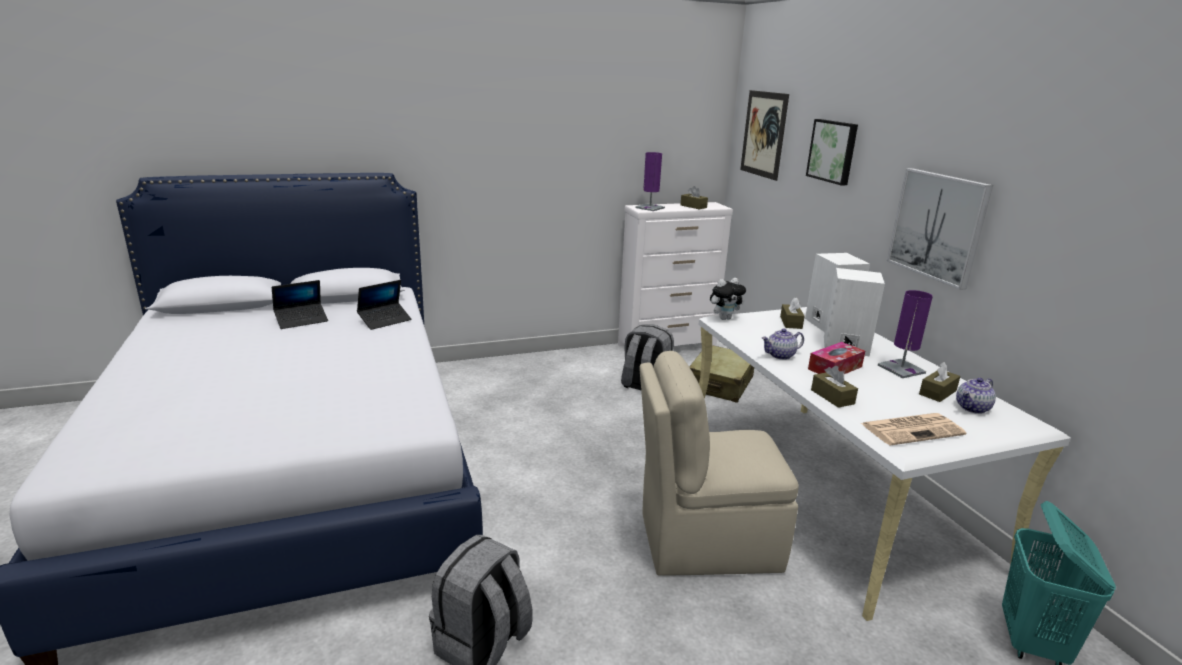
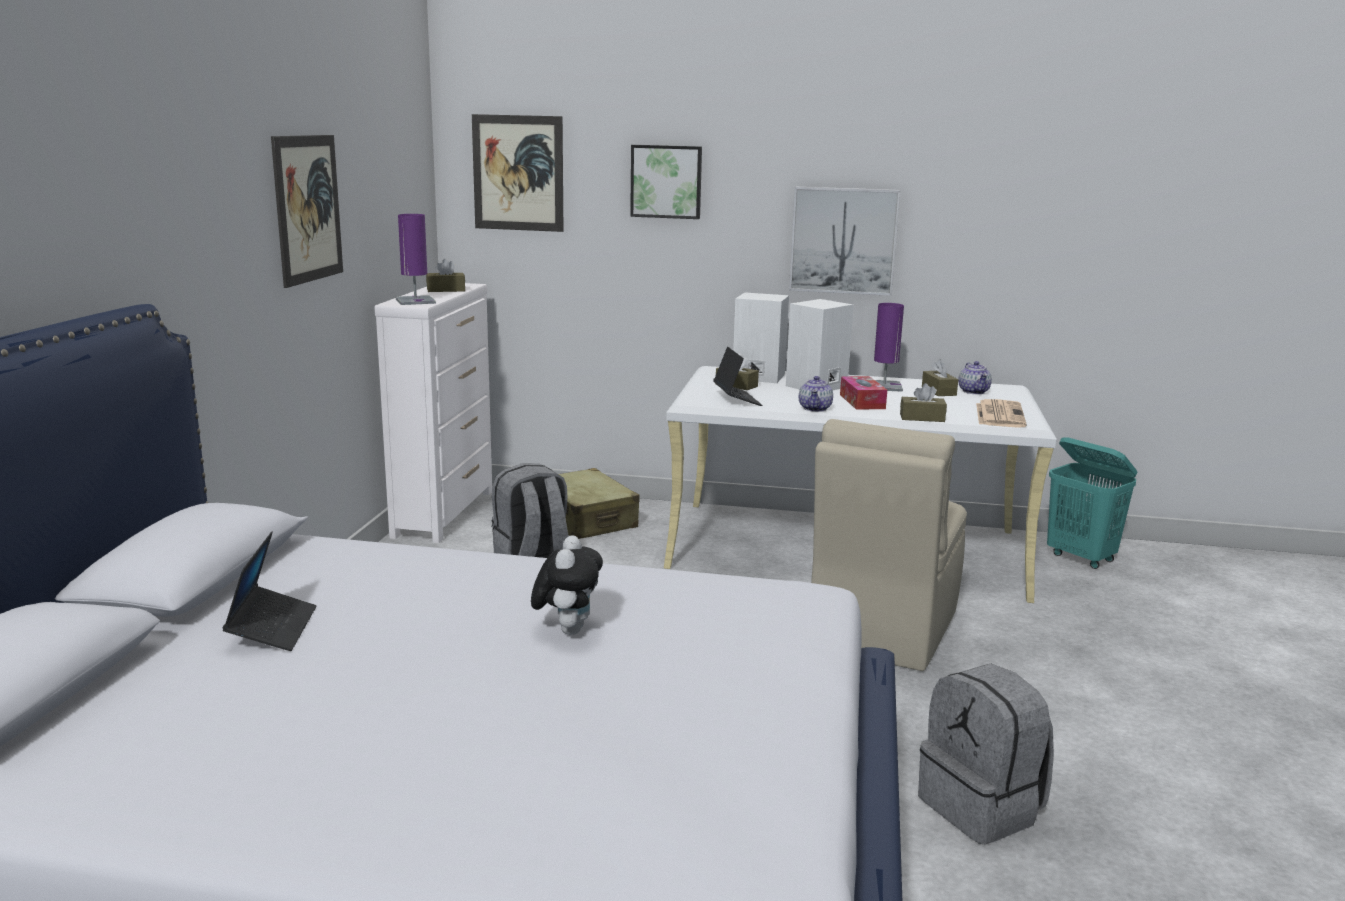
camera: 60 degrees left, 5 degrees down
(385, 320) = (389, 564): laptop -> laptop (736, 399)
(564, 141) = (308, 208): none -> picture
(724, 318) = (691, 401): plush toy -> plush toy (568, 629)

